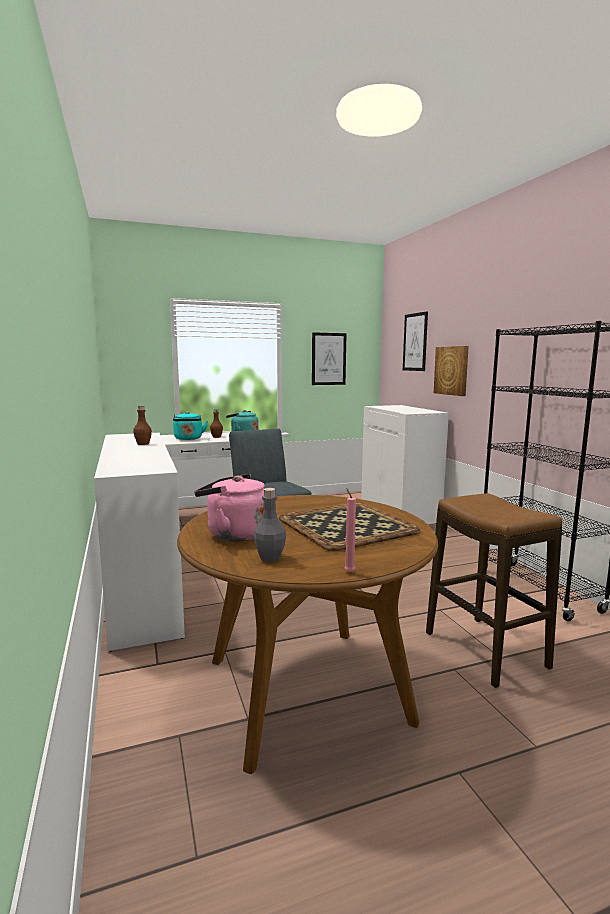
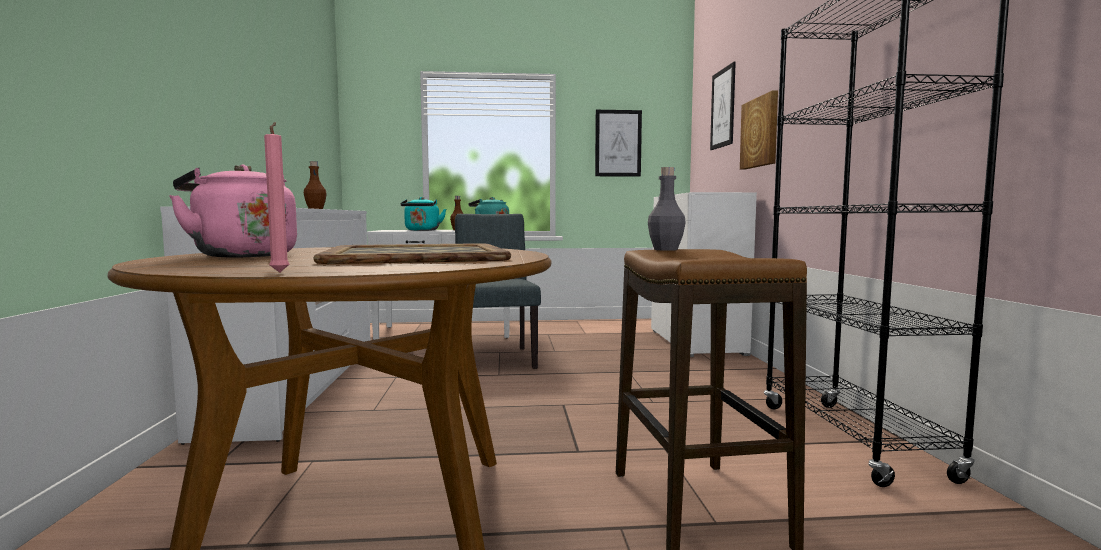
camera: 15 degrees right, 5 degrees down
(270, 557) = (216, 264): grey bottle -> grey bottle (665, 249)

